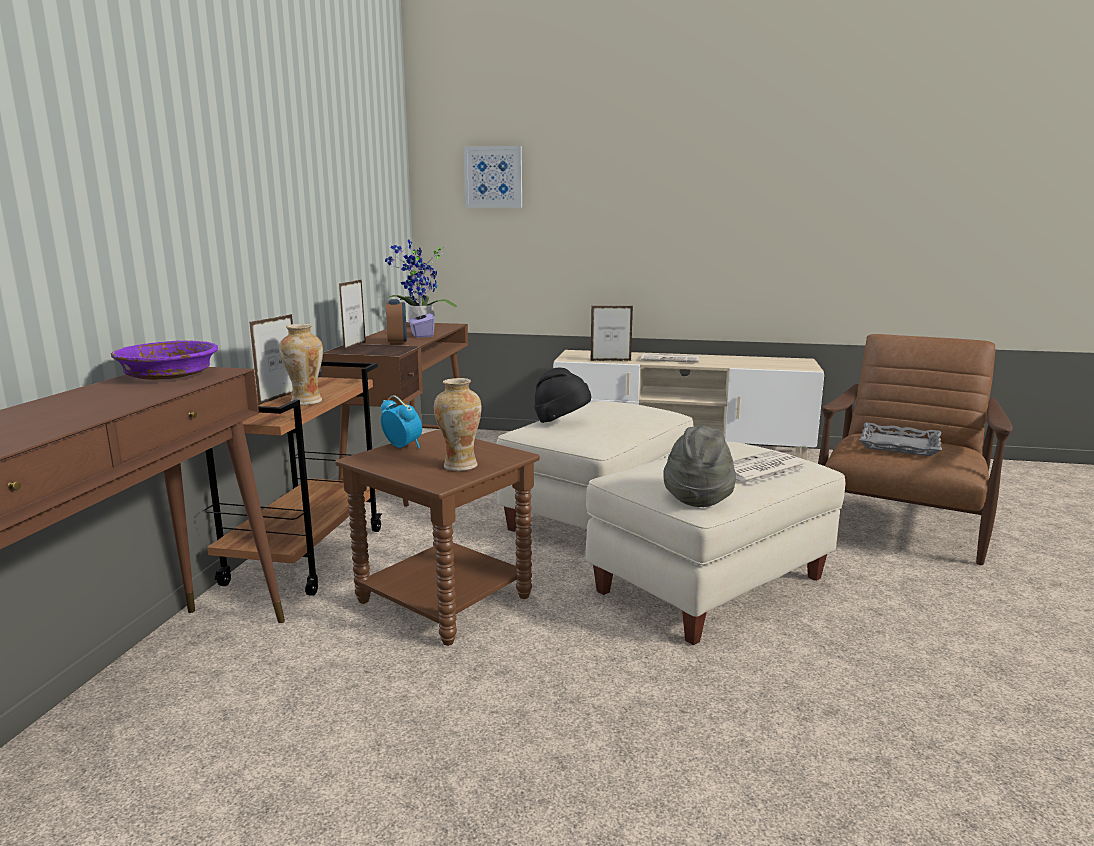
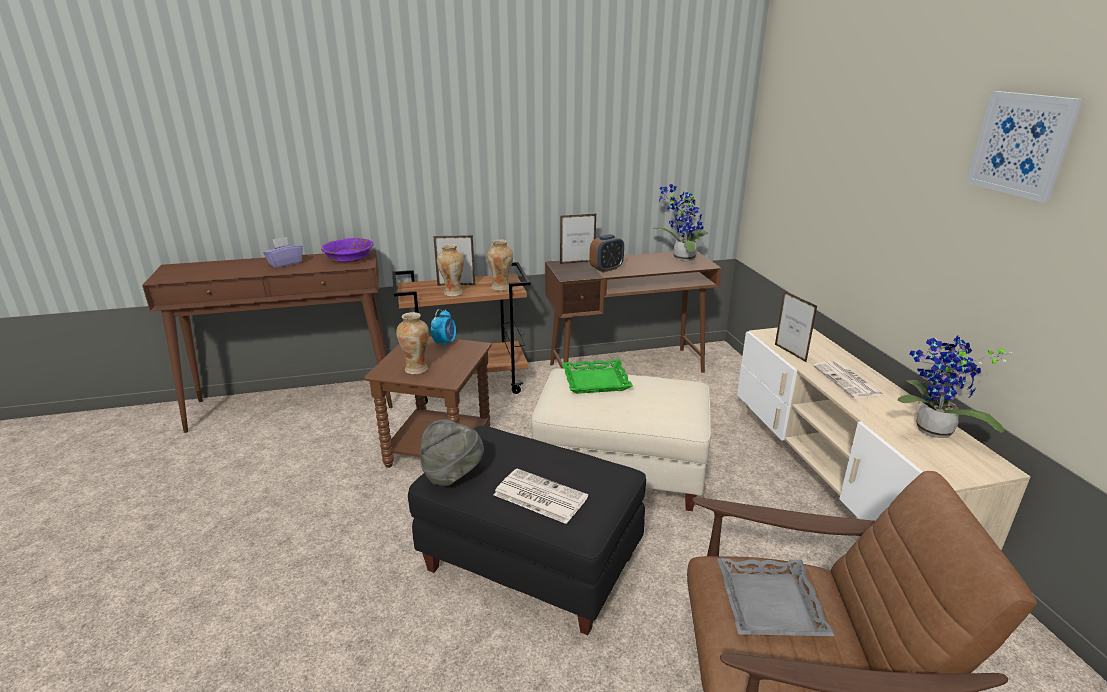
camera: 65 degrees right, 10 degrees up
(336, 384) = (501, 288): none -> vase
(421, 335) = (644, 268): purple tissue box -> purple tissue box (285, 263)
(493, 177) = (799, 129): picture -> picture (1022, 144)
(561, 422) = (596, 381): black hat -> green tray
(709, 583) = (531, 561): beige ottoman -> black ottoman
(755, 360) = (931, 432): none -> potted plant

